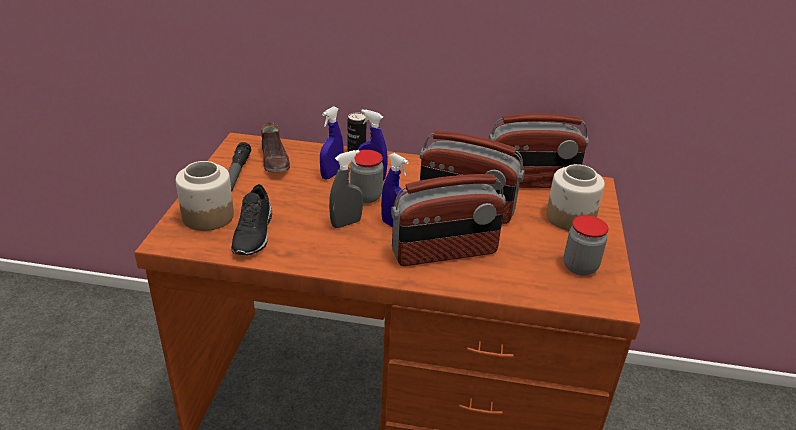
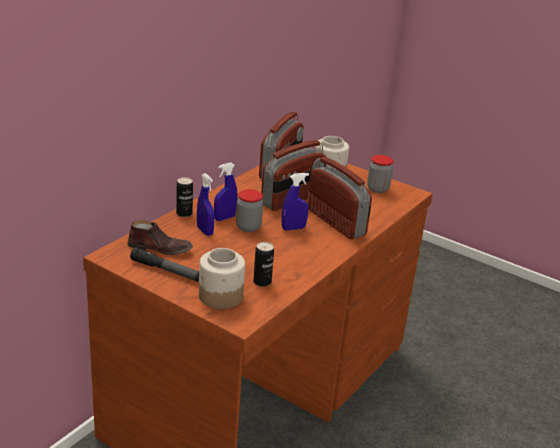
camera: 65 degrees left, 5 degrees down
(254, 234) = (262, 282): black shoe -> can
(346, 223) = (276, 244): grey spray bottle -> none
(444, 253) = (336, 222): radio -> radio turned 45 degrees counterclockwise

